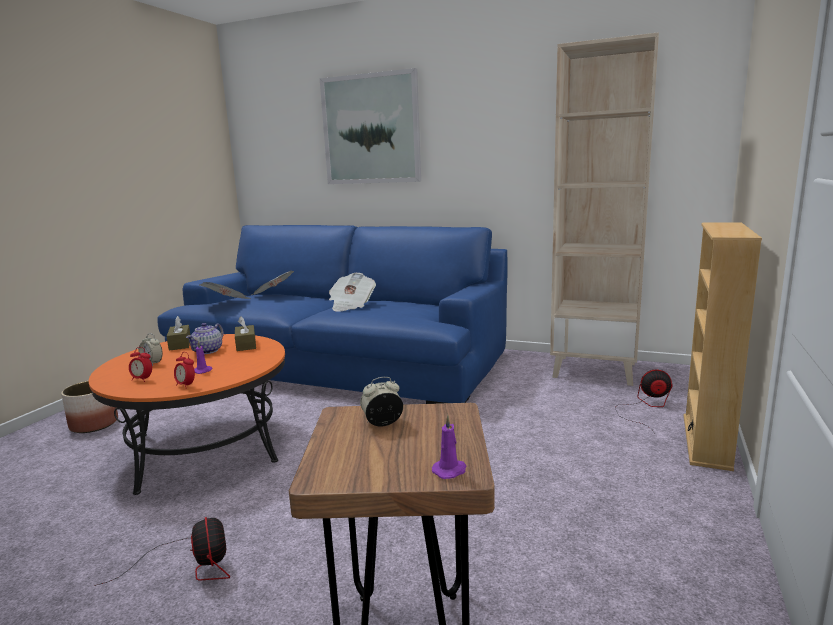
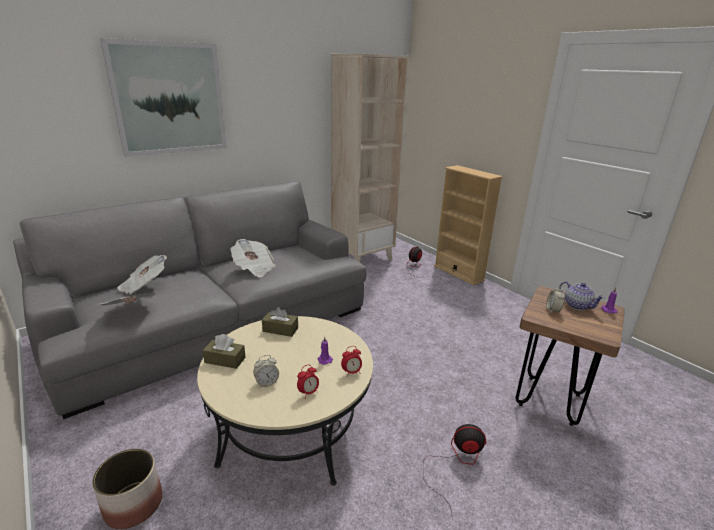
camera: 60 degrees left, 10 degrees up
(205, 447) = (291, 428): orange coffee table -> beige coffee table
(208, 351) = (270, 349): teapot -> teapot (577, 305)
(340, 361) = (215, 321): blue sofa -> grey sofa

